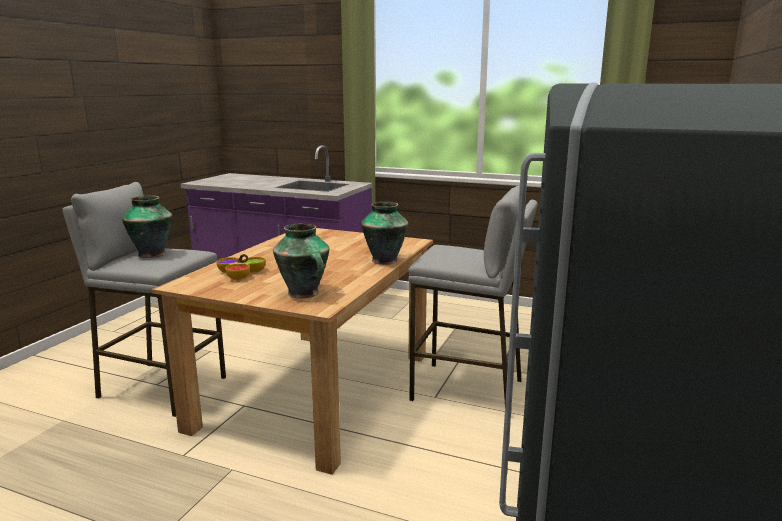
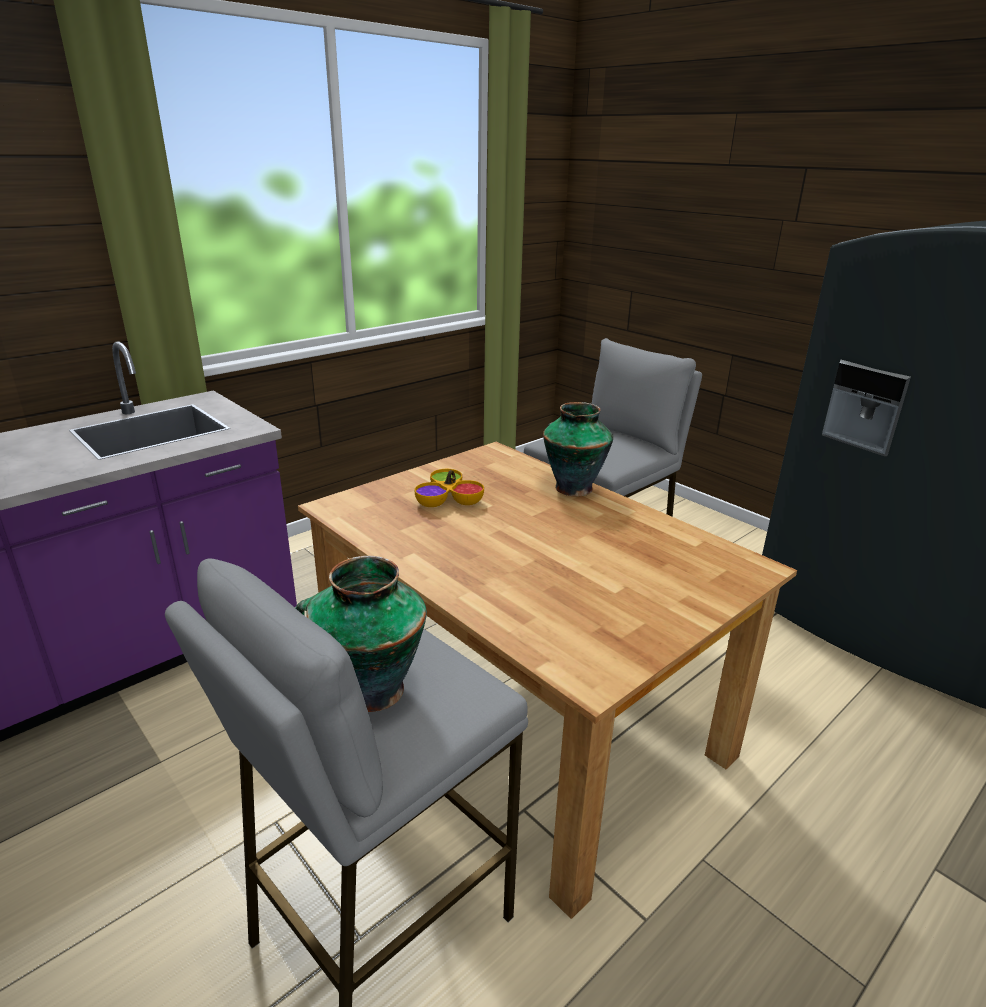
camera: 65 degrees left, 10 degrees up
(240, 274) = (560, 605): bowl -> bowl (448, 499)
(304, 294) = (694, 569): vase -> none

